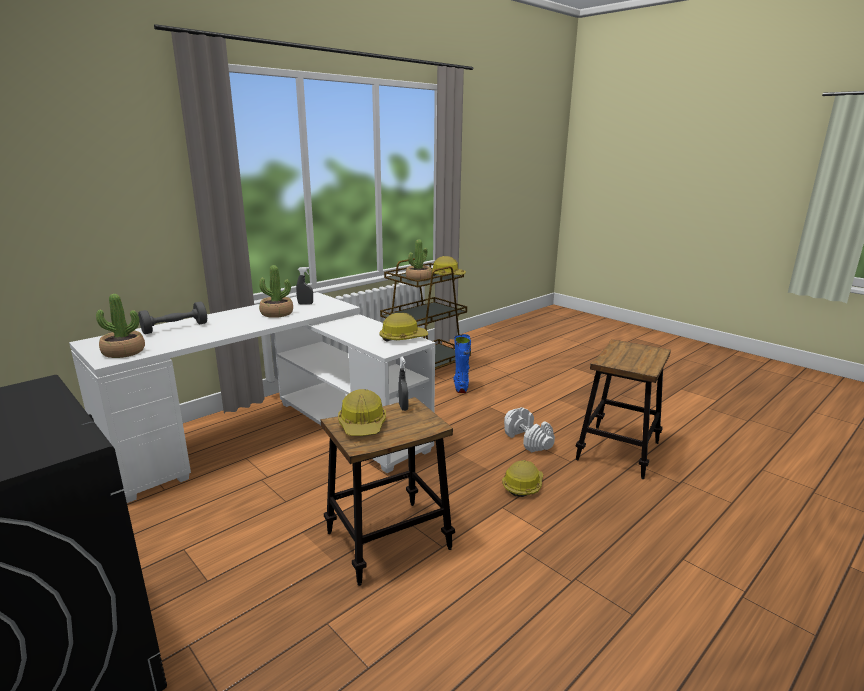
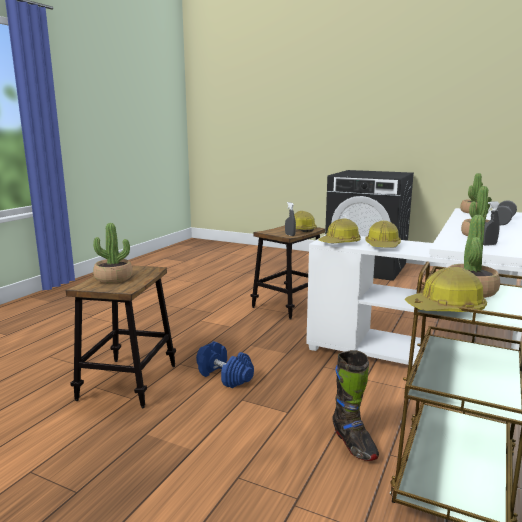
camera: 160 degrees right, 5 degrees down
(461, 386) = (353, 444): blue boot -> black boot
(523, 485) = (219, 340): hard hat -> hard hat (383, 246)
(528, 440) = (224, 376): white dumbbell -> blue dumbbell
(638, 358) = (113, 278): none -> potted plant

